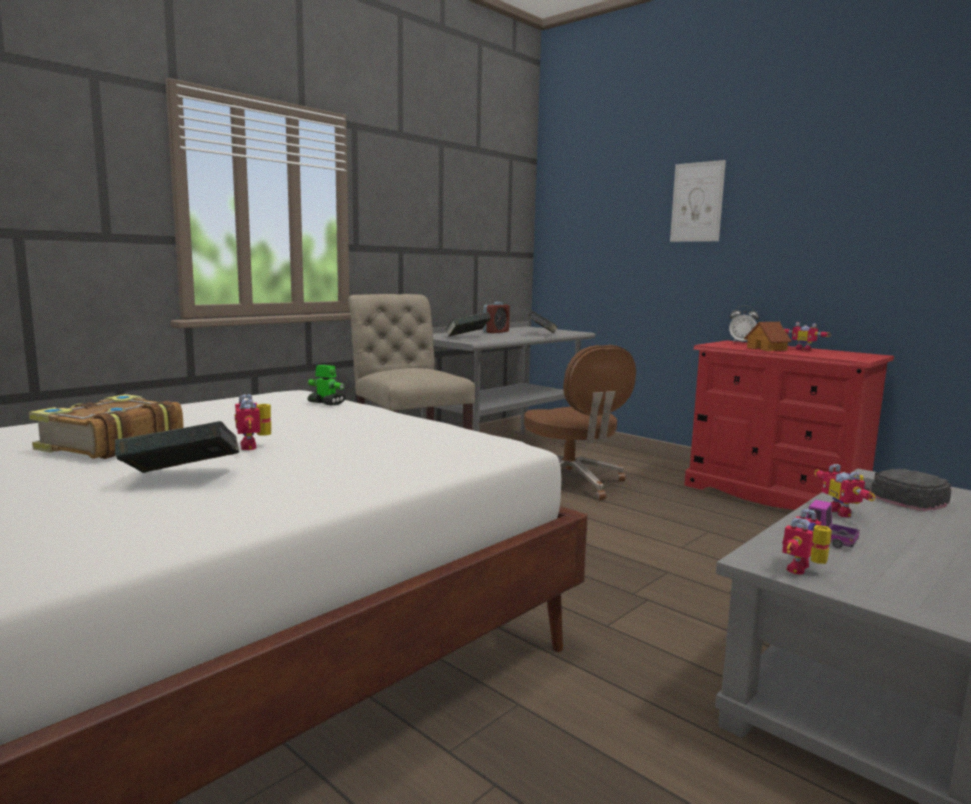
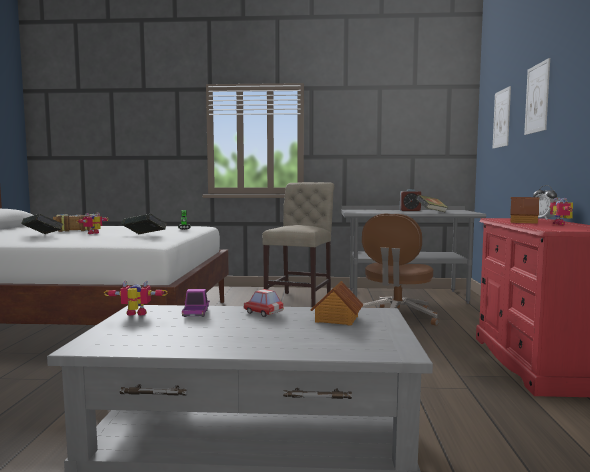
camera: 50 degrees right, 5 degrees down
(467, 337) = (368, 211): book -> book (144, 236)
(608, 214) = (501, 118): none -> picture
(843, 512) = (263, 313): toy robot -> toy car
(897, 496) = (336, 319): black cap -> toy house

